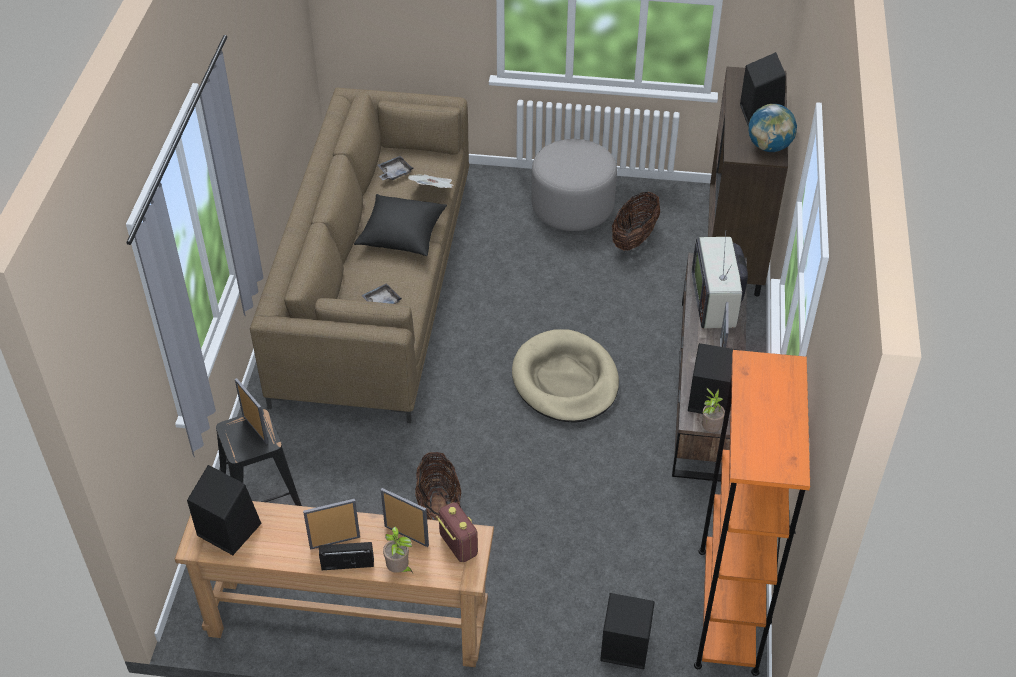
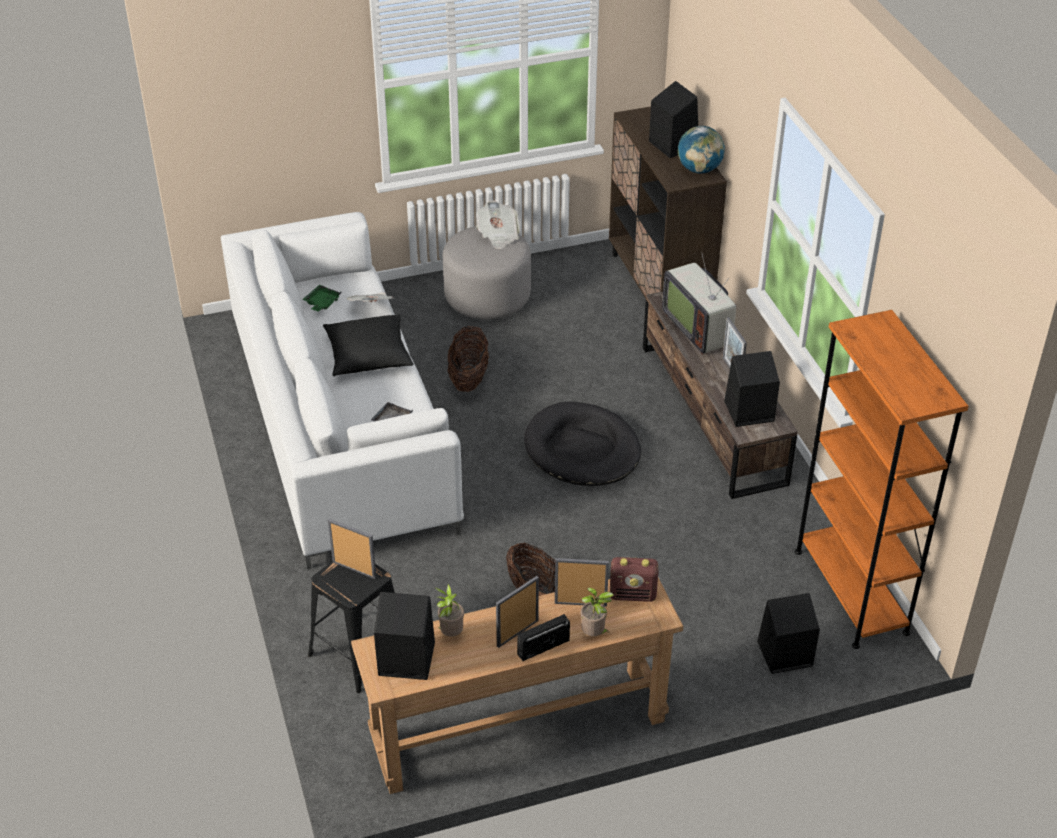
camera: 25 degrees left, 5 degrees down
(375, 285) = (340, 422): brown sofa -> white sofa
(394, 173) = (322, 303): grey tray -> green tray
(458, 545) = (633, 594): radio -> radio turned 150 degrees clockwise
(565, 380) = (582, 449): beige dog bed -> black dog bed
(591, 154) = (498, 235): none -> newspaper
(634, 238) = (563, 307): basket -> basket (468, 378)
(710, 429) = (764, 435): potted plant -> potted plant (450, 633)

